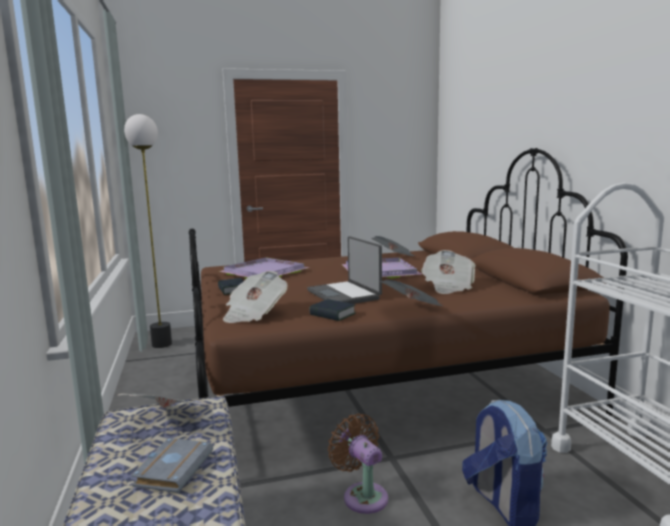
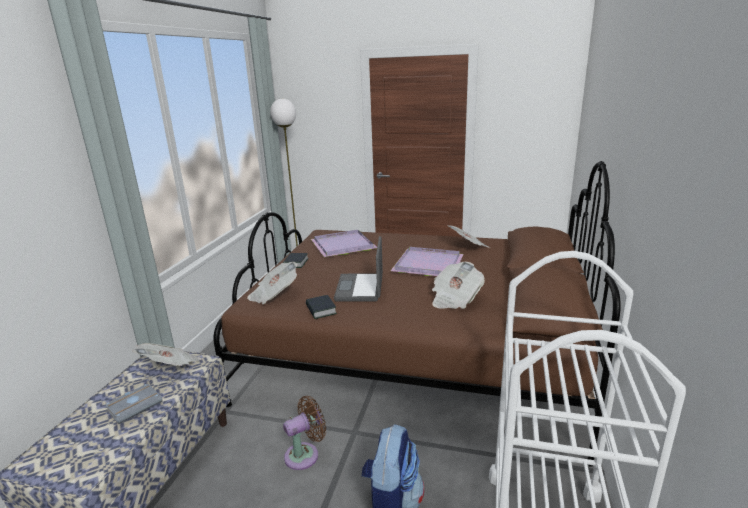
camera: 30 degrees right, 10 degrees up
(362, 495) = (305, 454): brown fan -> brown fan turned 60 degrees clockwise
(413, 310) = (383, 322): newspaper -> none

